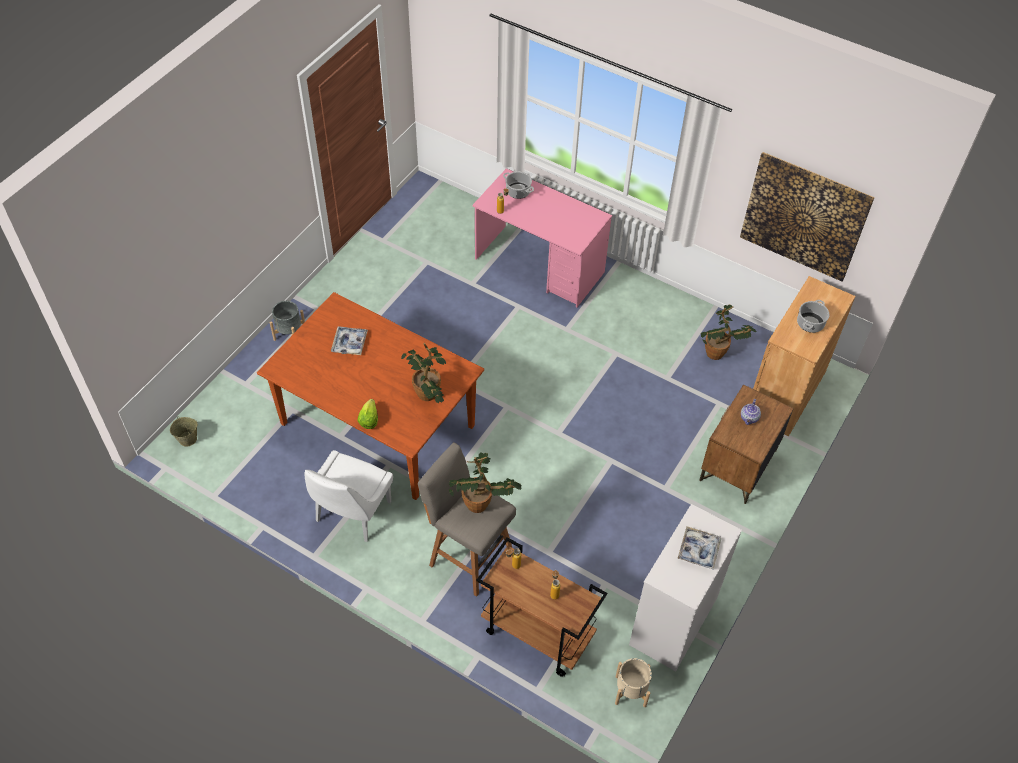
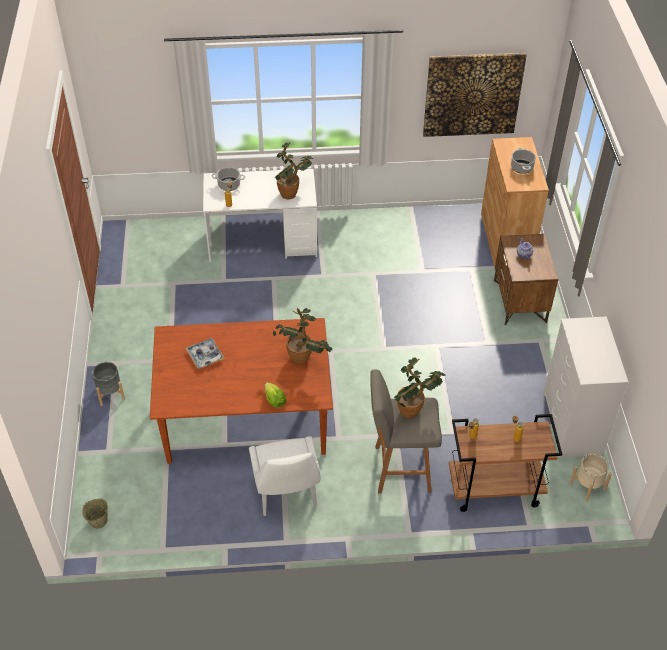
camera: 35 degrees left, 5 degrees down
(539, 266) = (263, 242): pink desk -> white desk
(698, 550) = (594, 344): tray -> none
(719, 354) = (441, 236): potted plant -> potted plant (292, 193)

